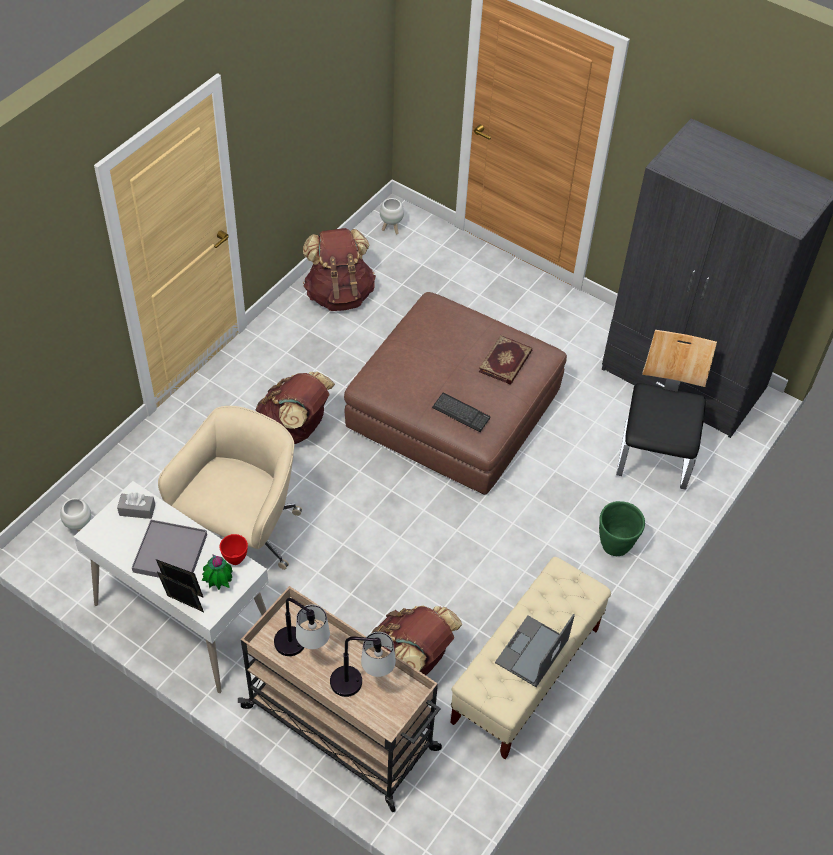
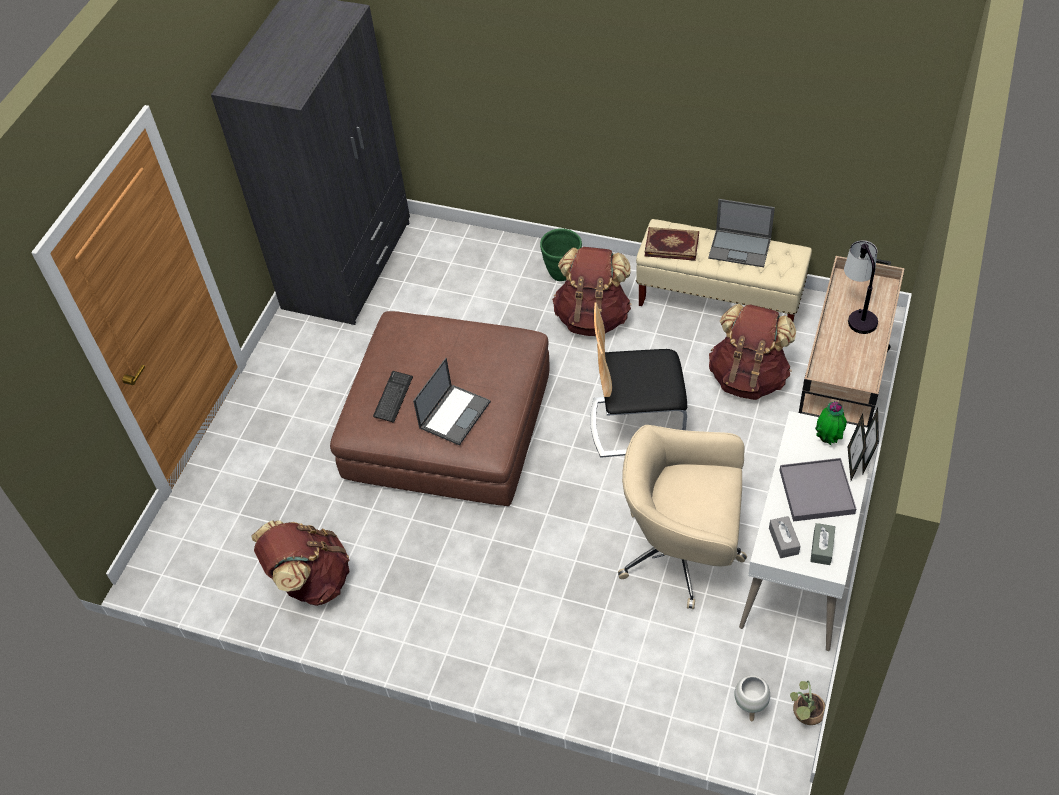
camera: 100 degrees left, 0 degrees up
(53, 566) = (805, 714): none -> potted plant
(115, 534) = (822, 548): none -> grey tissue box
(234, 559) = (793, 438): red bowl -> none
(295, 430) = (529, 554): brown backpack -> brown backpack (593, 317)
(302, 650) = (852, 361): table lamp -> none
(391, 229) = (184, 562): white planter -> none
(414, 365) = (455, 414): none -> laptop
(461, 413) = (503, 360): keyboard -> keyboard (393, 397)
(506, 362) = (422, 343): book -> book (672, 244)
(655, 455) = (449, 267): chair -> chair (636, 423)

